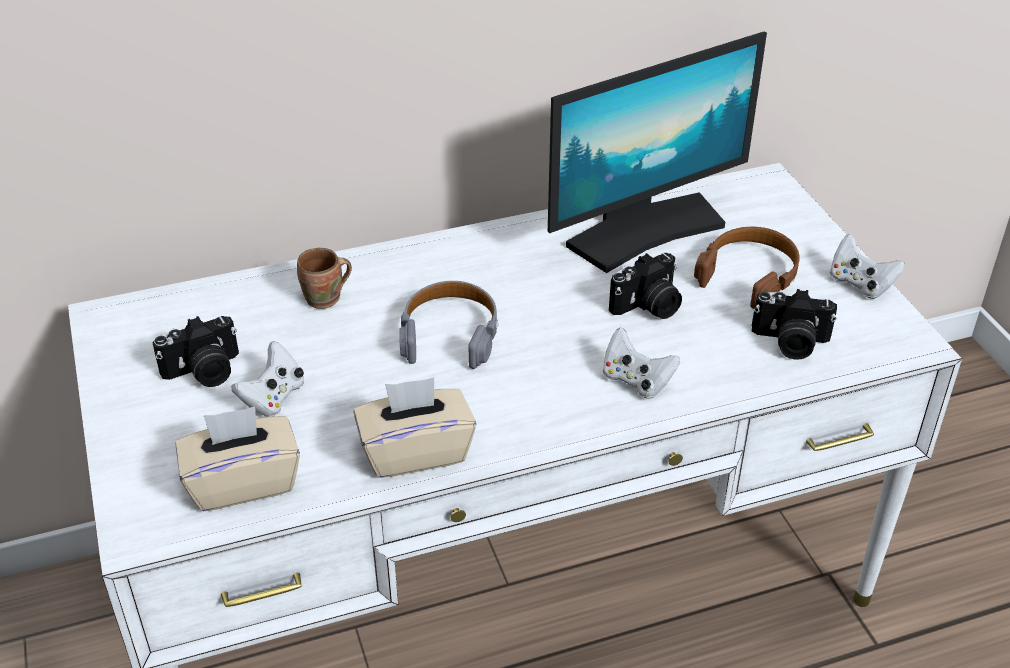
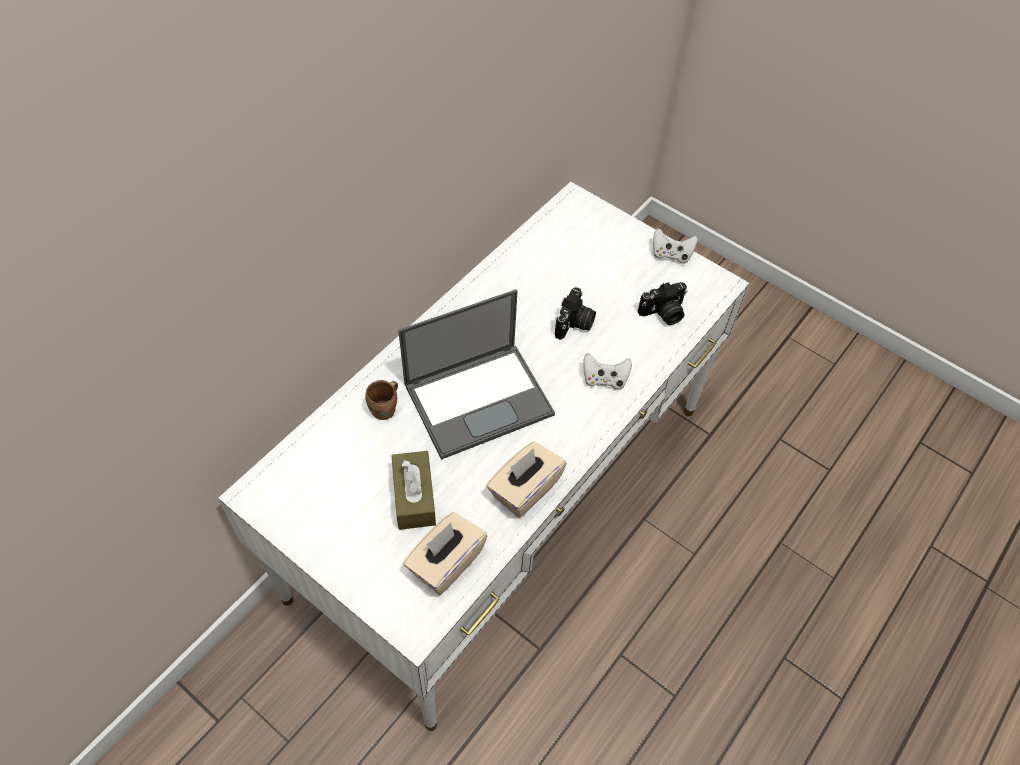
camera: 35 degrees left, 15 degrees up
(204, 372) = (356, 501): camera -> none
(273, 398) = (414, 496): white game controller -> brown tissue box
(450, 334) = (480, 398): grey headphones -> laptop
(645, 231) = (533, 268): monitor -> none
(749, 275) = (611, 275): brown headphones -> none

